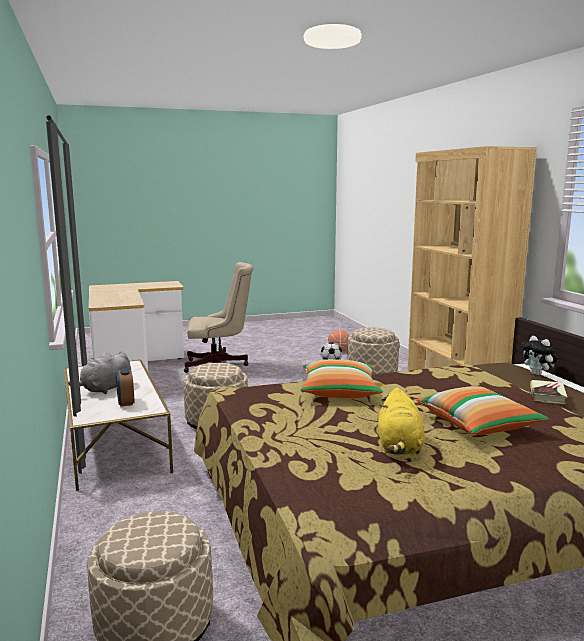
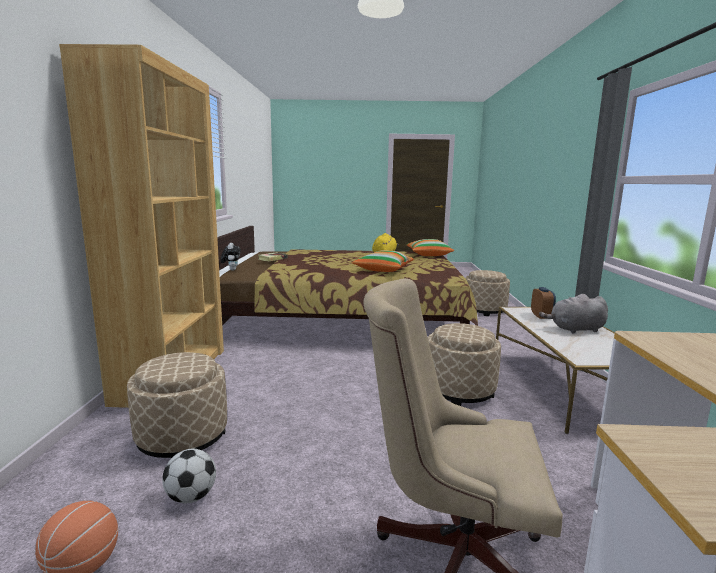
camera: 160 degrees left, 0 degrees up
(105, 389) = (575, 329): grey plush toy -> grey plush toy turned 150 degrees counterclockwise
(478, 424) = (337, 256): pillow -> pillow (428, 255)

